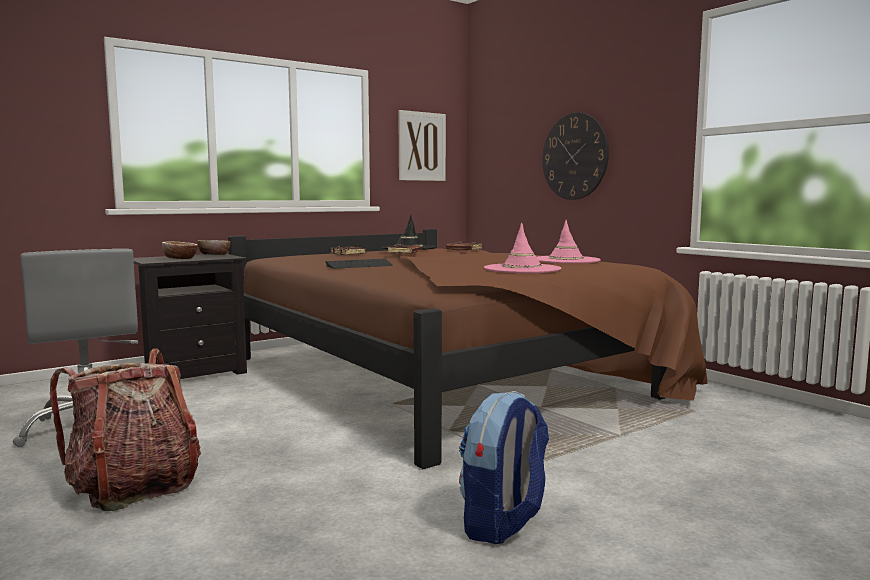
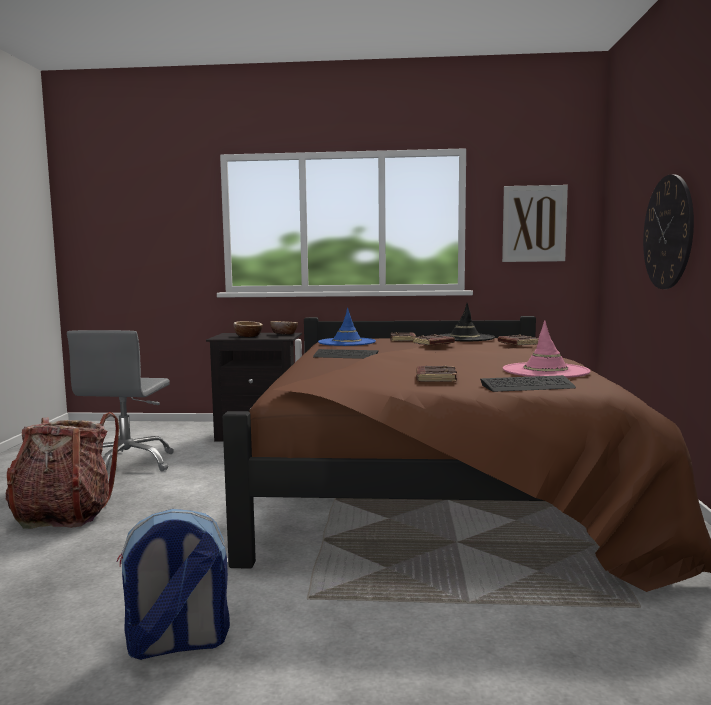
camera: 40 degrees right, 0 degrees up
(305, 258) = (347, 342): none -> blue hat
(522, 269) = (434, 378): pink hat -> brown book
(596, 268) = (527, 386): none -> keyboard

